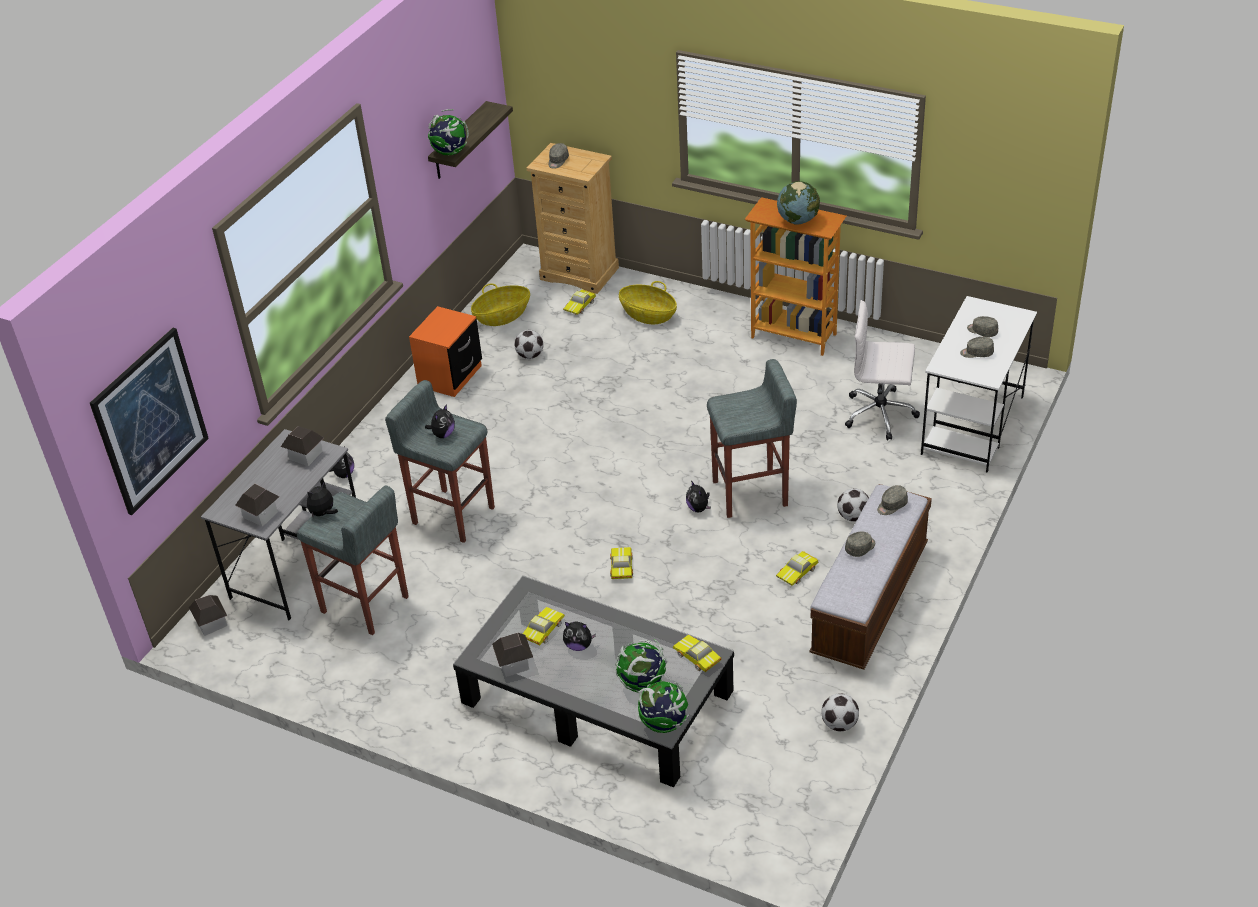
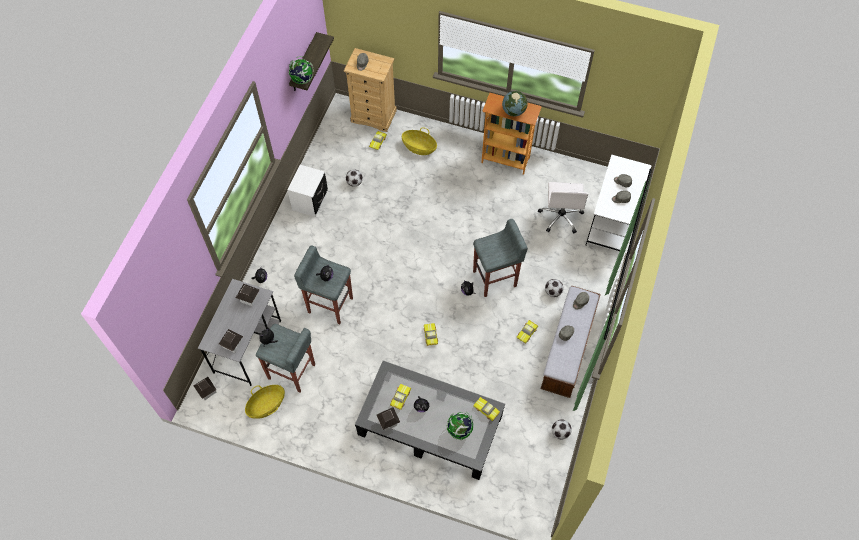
camera: 10 degrees left, 20 degrees up
(150, 421) = (166, 314): picture -> none
(450, 376) = (310, 201): orange nightstand -> white nightstand
(502, 316) = (333, 152): basket -> basket (266, 405)
(664, 723) = (475, 455): globe -> none
(881, 414) = (561, 217): white office chair -> white office chair turned 90 degrees counterclockwise

